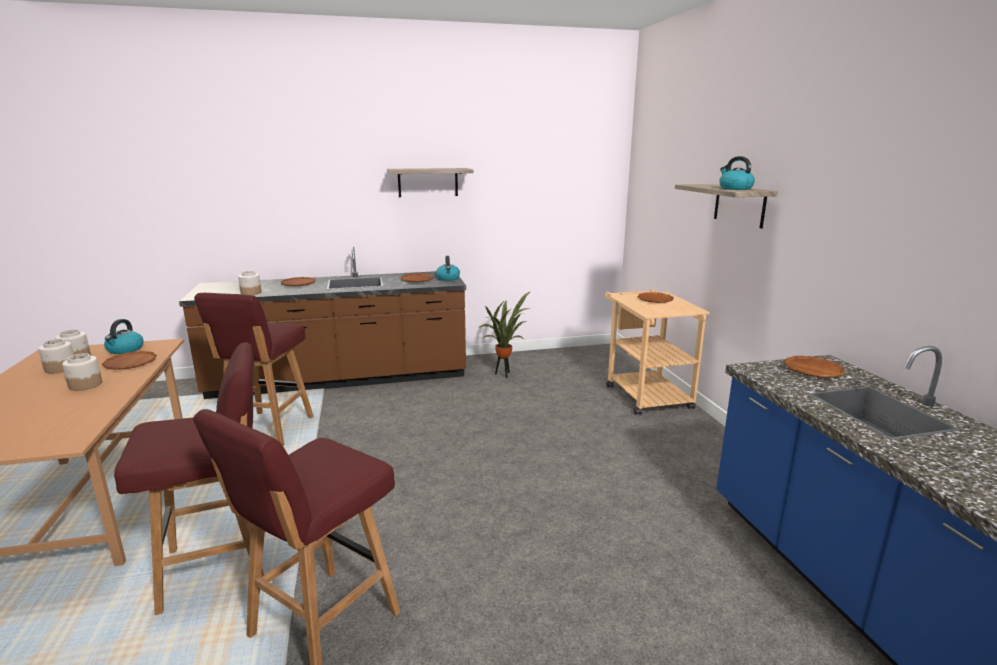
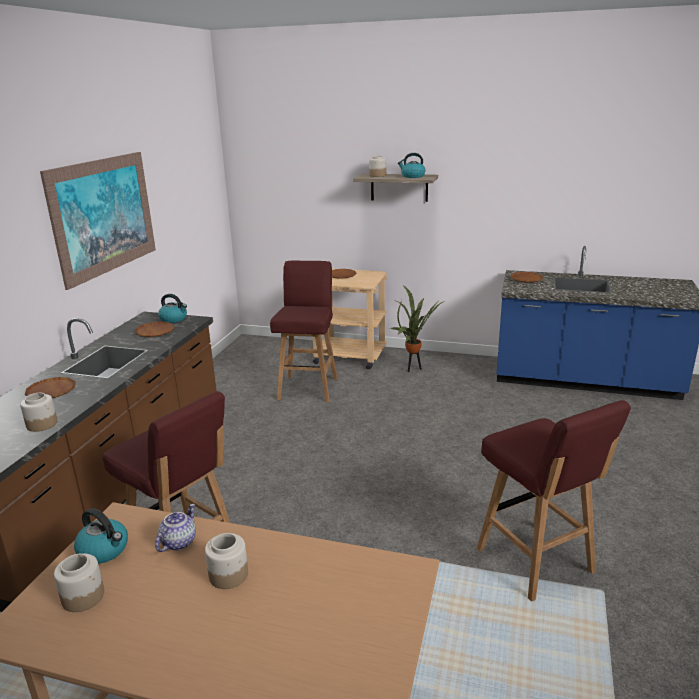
camera: 60 degrees left, 5 degrees up
(60, 368) = (123, 607): jar -> jar (377, 175)
(130, 364) = (178, 542): brown plate -> teapot
(220, 568) = (436, 614): red stool -> red stool (308, 388)
(428, 182) = (104, 216): shelf -> picture
(504, 374) = (234, 396): potted plant -> potted plant (413, 368)

